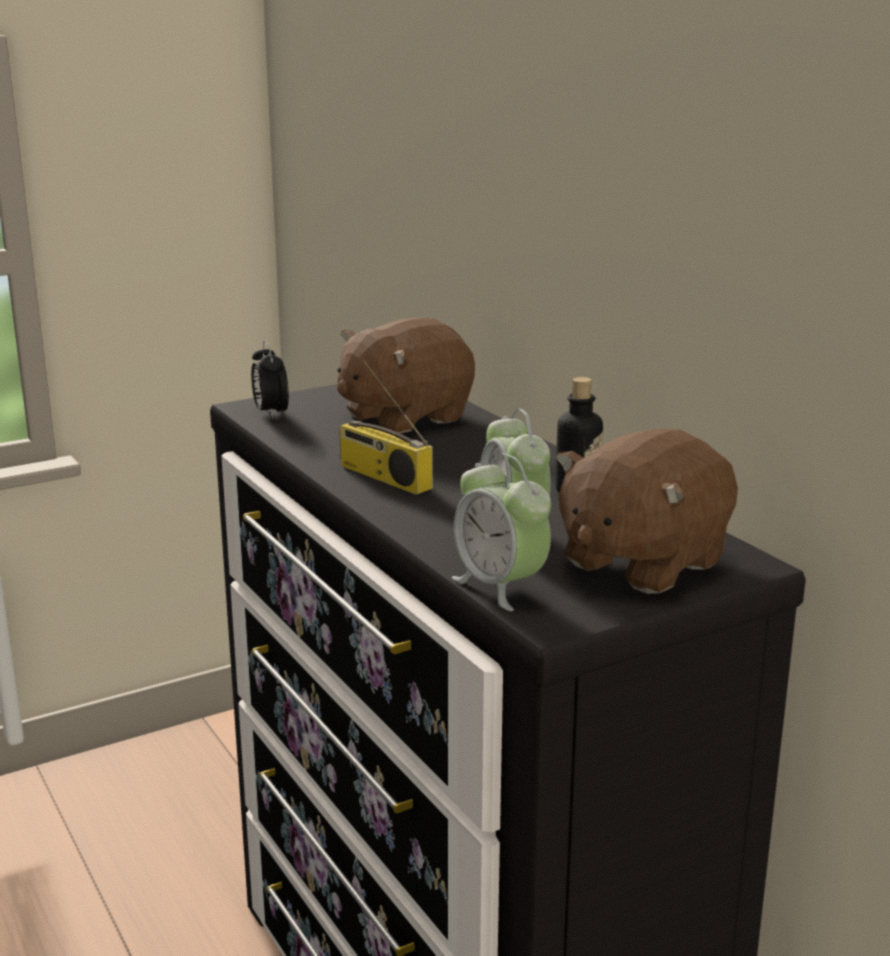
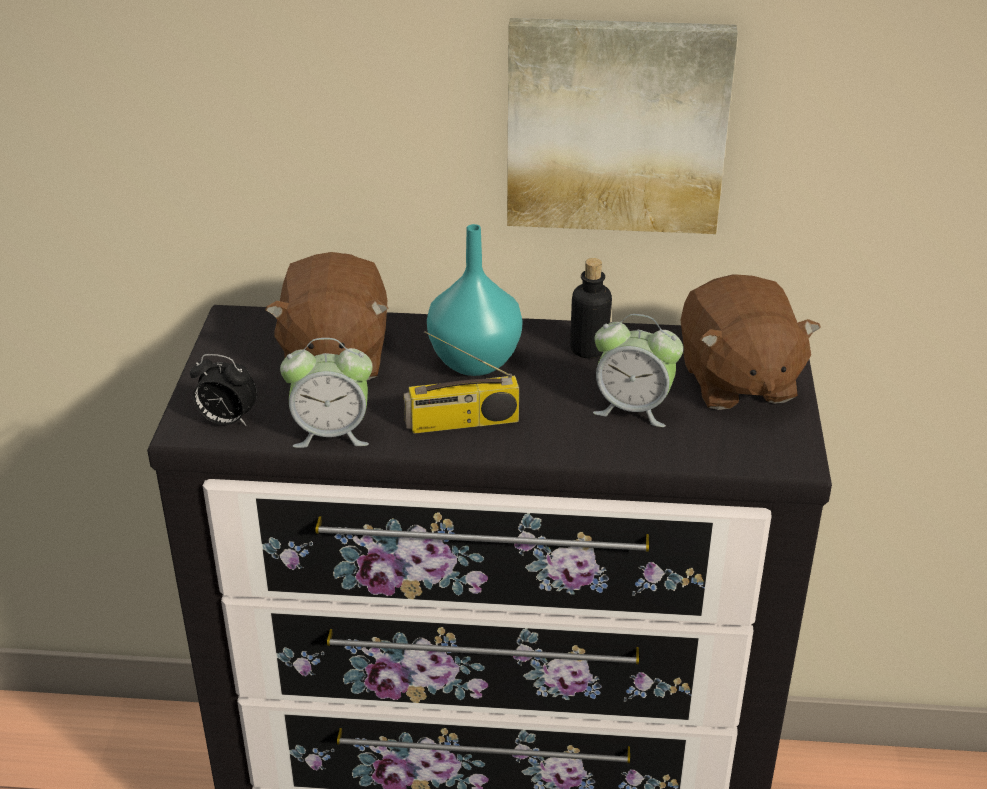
camera: 55 degrees left, 15 degrees up
(479, 457) = (473, 361): none -> turquoise vase
(500, 587) = (723, 455): alarm clock -> alarm clock (331, 433)
(668, 245) = (616, 125): none -> picture

